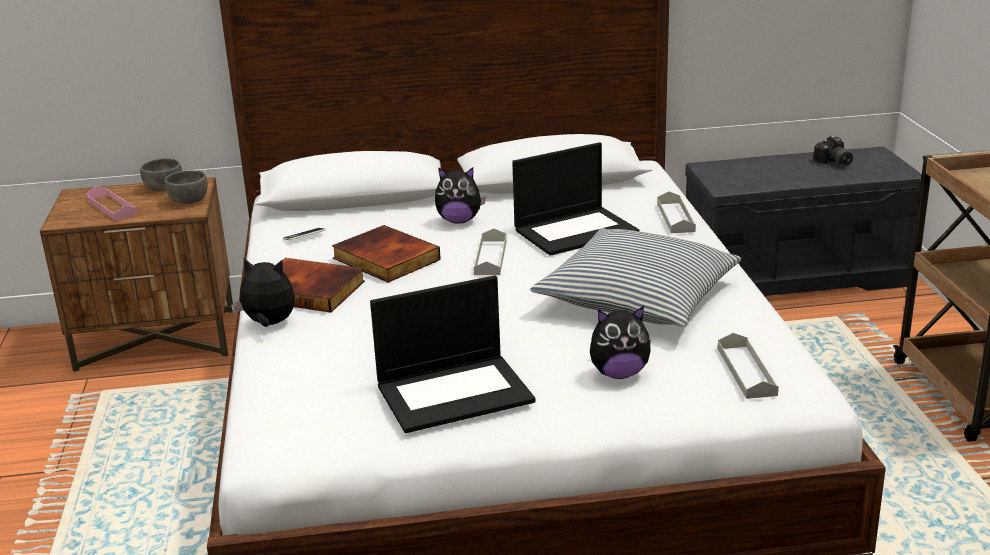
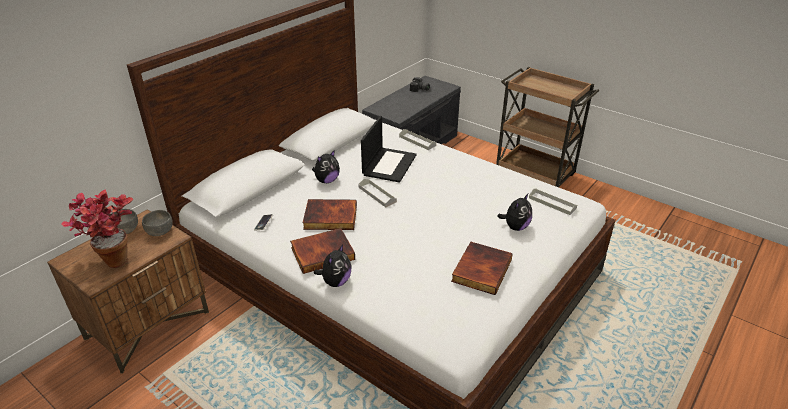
camera: 45 degrees left, 10 degrees up
(112, 207) = (113, 258): pink tray -> potted plant
(269, 324) = (335, 282): plush toy -> plush toy turned 150 degrees clockwise
(455, 392) = (480, 270): laptop -> book
(638, 296) = (465, 187): pillow -> none

